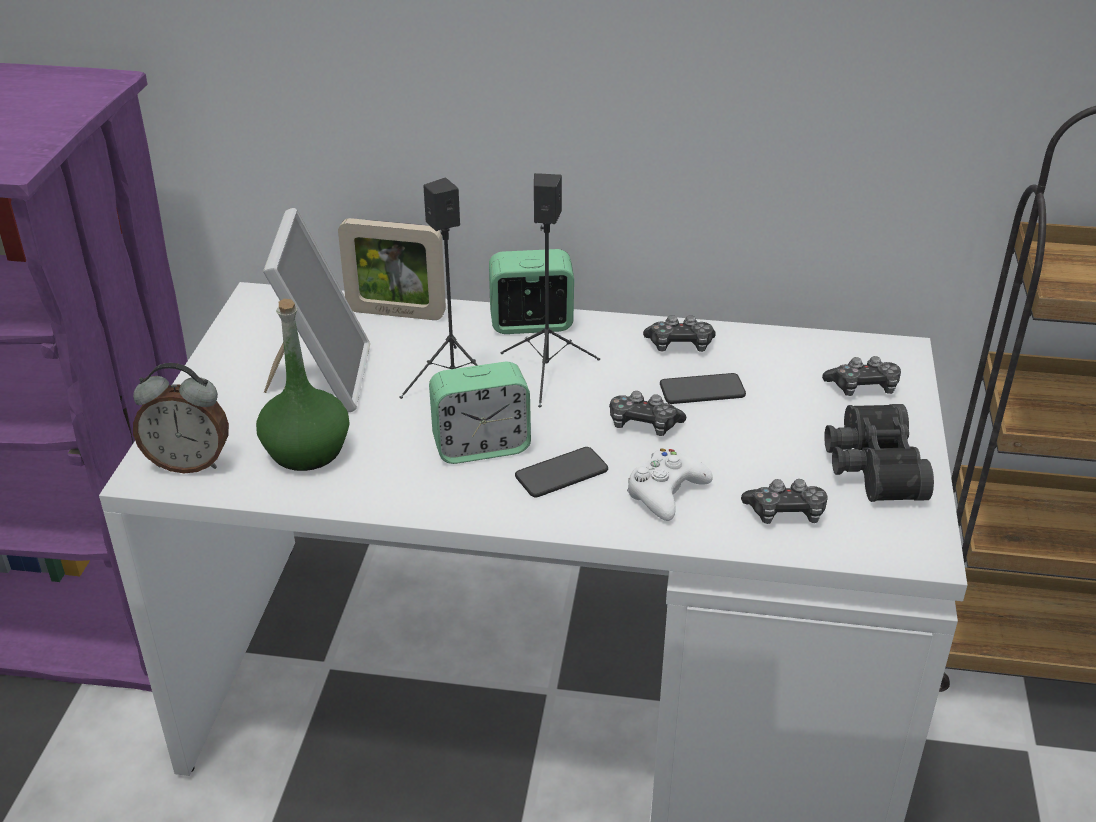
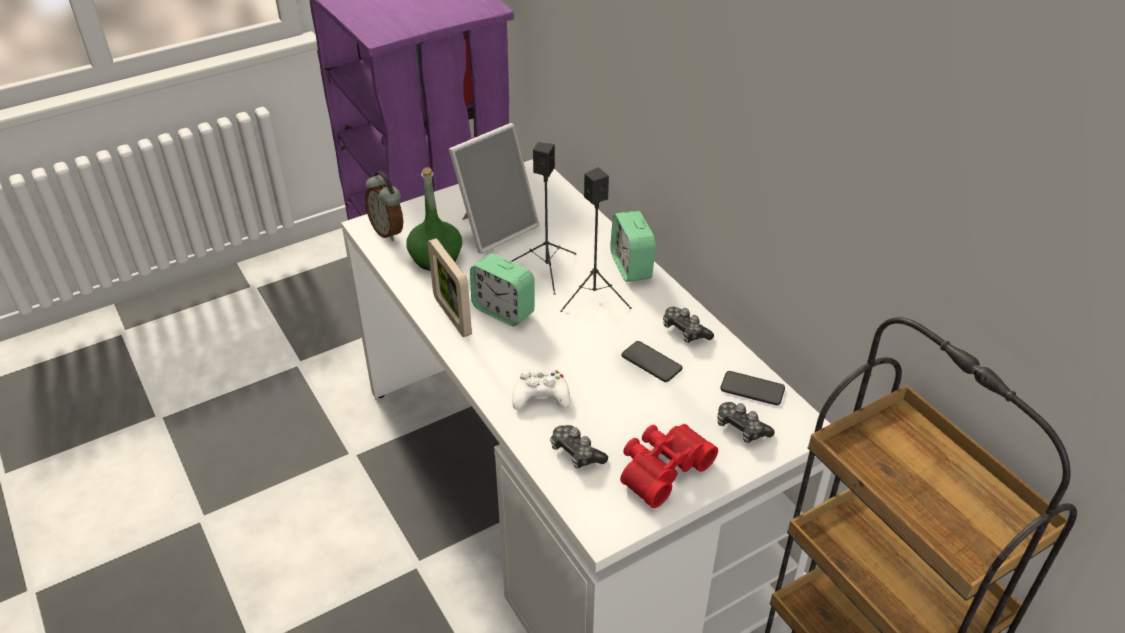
camera: 50 degrees right, 5 degrees up
(396, 313) = (579, 217): picture frame -> picture frame (452, 316)
(531, 324) = (631, 267): alarm clock -> alarm clock turned 150 degrees counterclockwise
(561, 474) = (513, 350): phone -> phone (752, 389)
(643, 424) = (591, 356): game controller -> none
(870, 467) = (661, 468): black binoculars -> red binoculars

